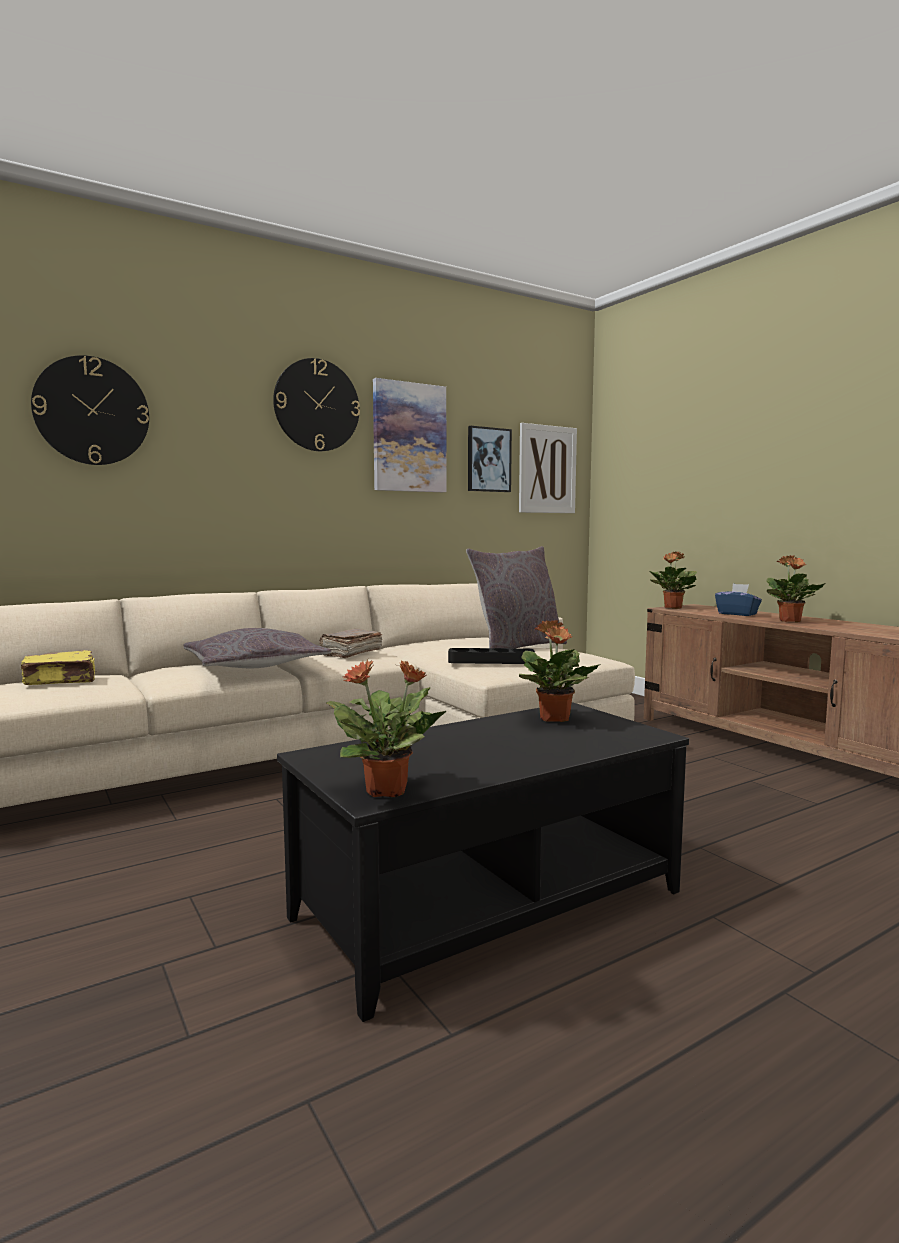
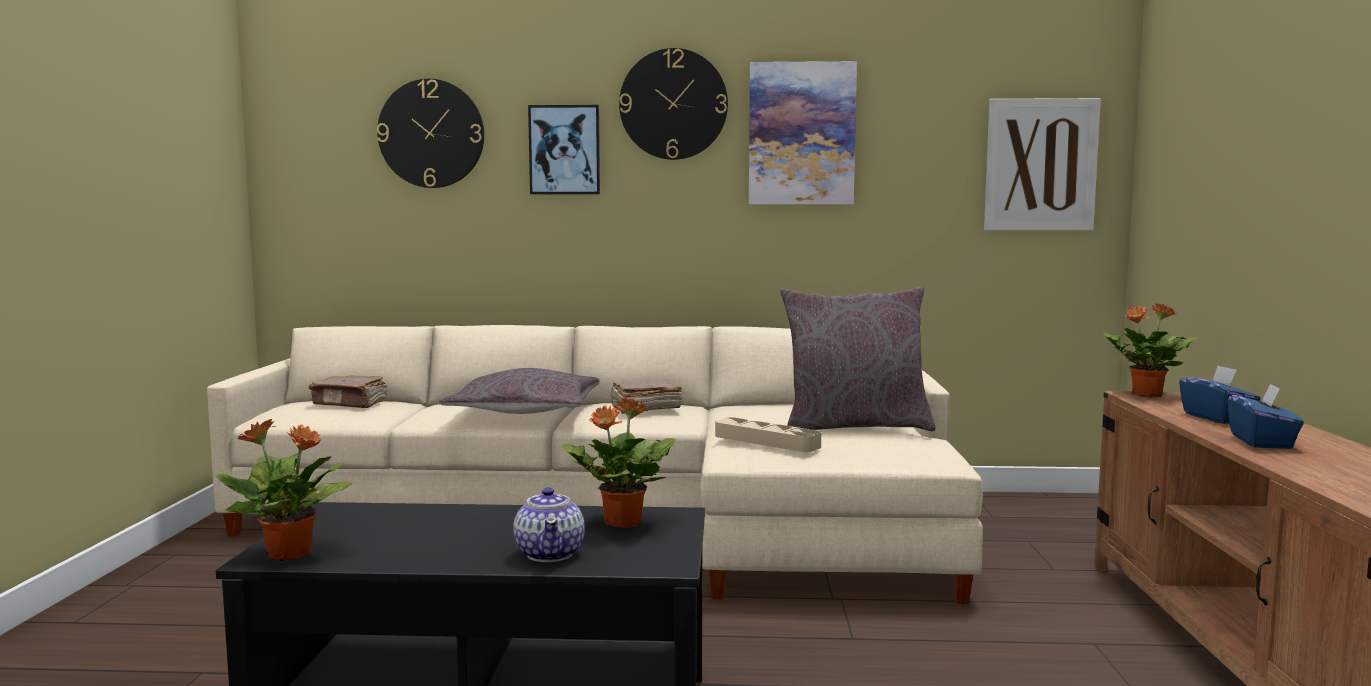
camera: 35 degrees right, 0 degrees up
(61, 681) = (350, 404): yellow book -> brown book
(488, 460) = (930, 156): picture -> picture (564, 150)
(491, 661) = (766, 441): black tray -> beige tray
(570, 745) = (550, 553): none -> teapot
(790, 621) = (1262, 442): potted plant -> blue tissue box

